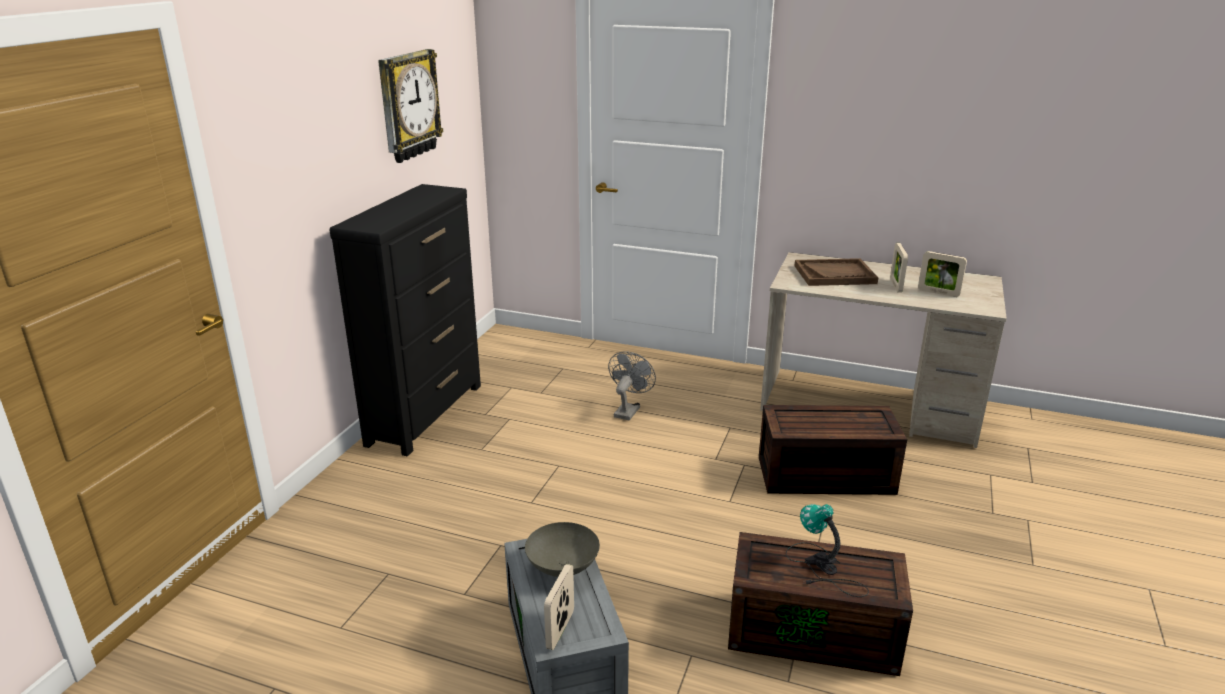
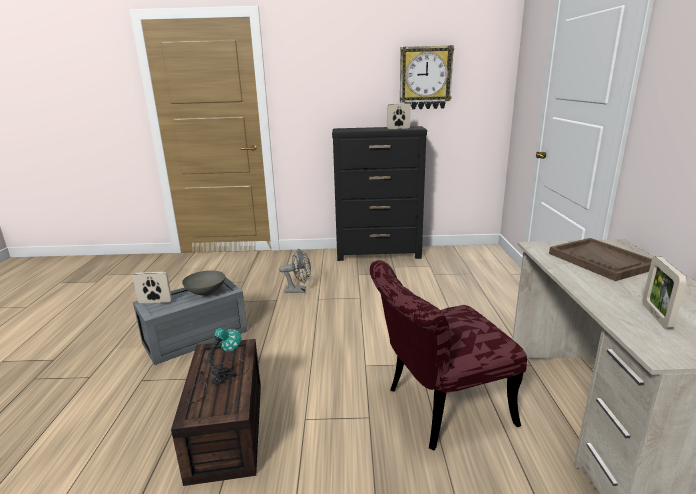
camera: 70 degrees right, 5 degrees down
(628, 410) = (445, 304): grey fan -> grey fan (299, 290)
(824, 476) = (437, 409): brown storage box -> red chair
(895, 286) = (629, 290): picture frame -> picture frame (398, 128)

